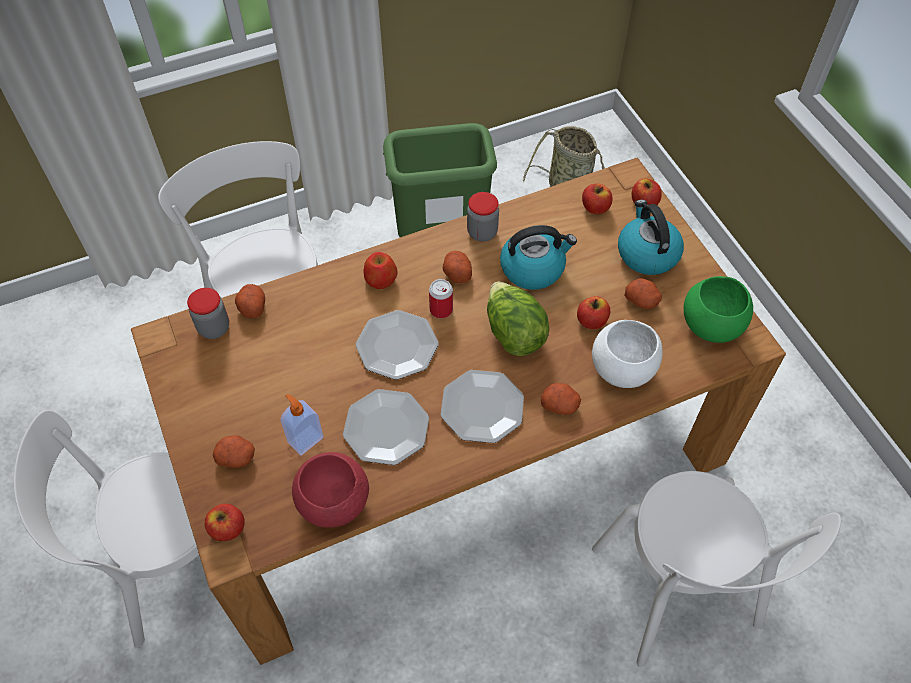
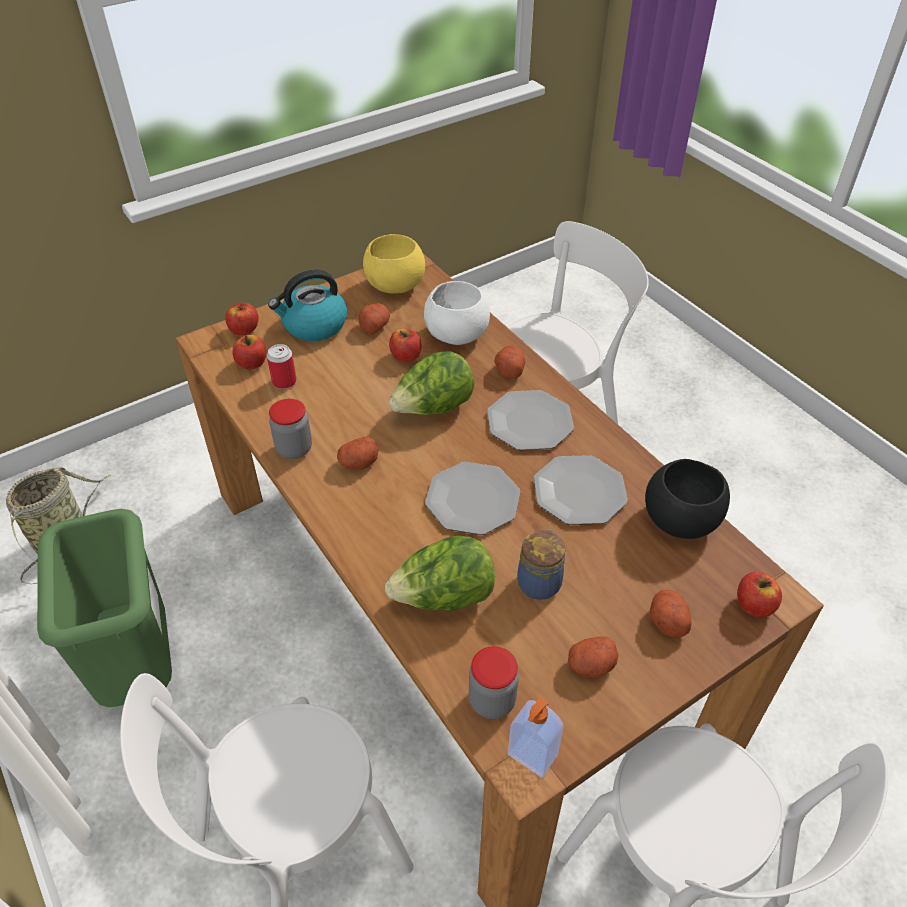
camera: 100 degrees left, 10 degrees down
(252, 307) = (447, 663): potato -> potato (591, 665)
(301, 377) = (539, 581): none -> jar
(305, 439) = (619, 560): soap dispenser -> soap dispenser (531, 756)
(306, 313) = (444, 597): none -> lettuce
(332, 503) = (682, 520): red bowl -> black bowl
(380, 279) = (378, 531): apple -> none
(441, 309) = (414, 469): can -> can (284, 381)
(533, 268) = (343, 402): kettle -> none
(713, 324) = (395, 284): green bowl -> yellow bowl

